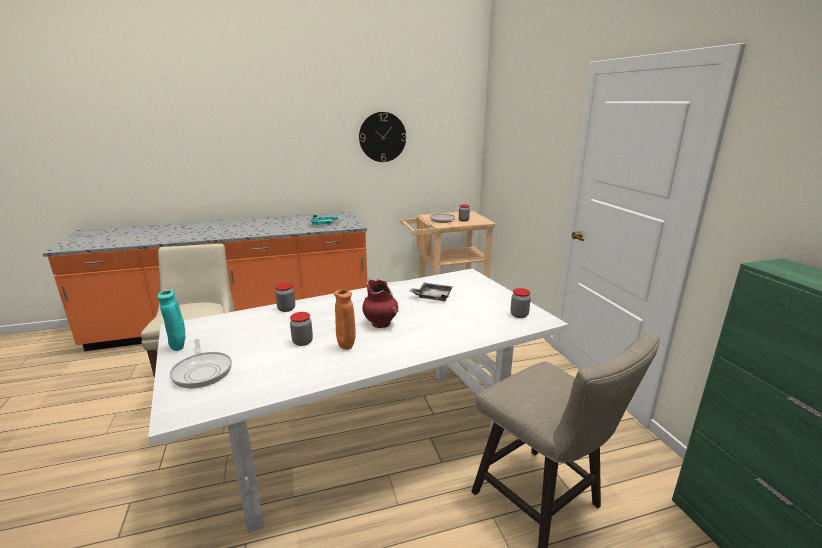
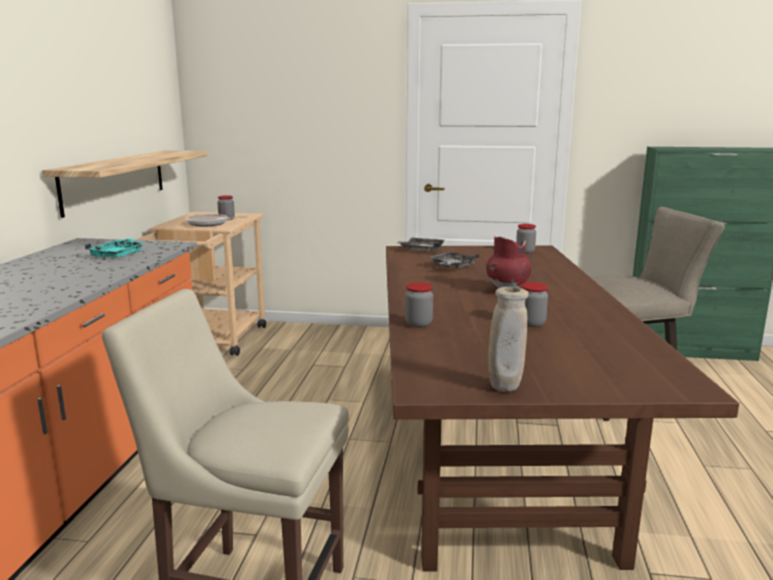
camera: 65 degrees left, 5 degrees down
(179, 348) = (505, 388): turquoise vase -> beige vase
(202, 371) = (586, 374): frying pan -> none
(346, 347) = (556, 308): orange vase -> none
(370, 434) = (491, 455): white dining table -> brown dining table
(382, 137) = (92, 96): wall clock -> none
(395, 184) = (115, 180): none -> shelf
(472, 280) = (422, 250): none -> grey tray

